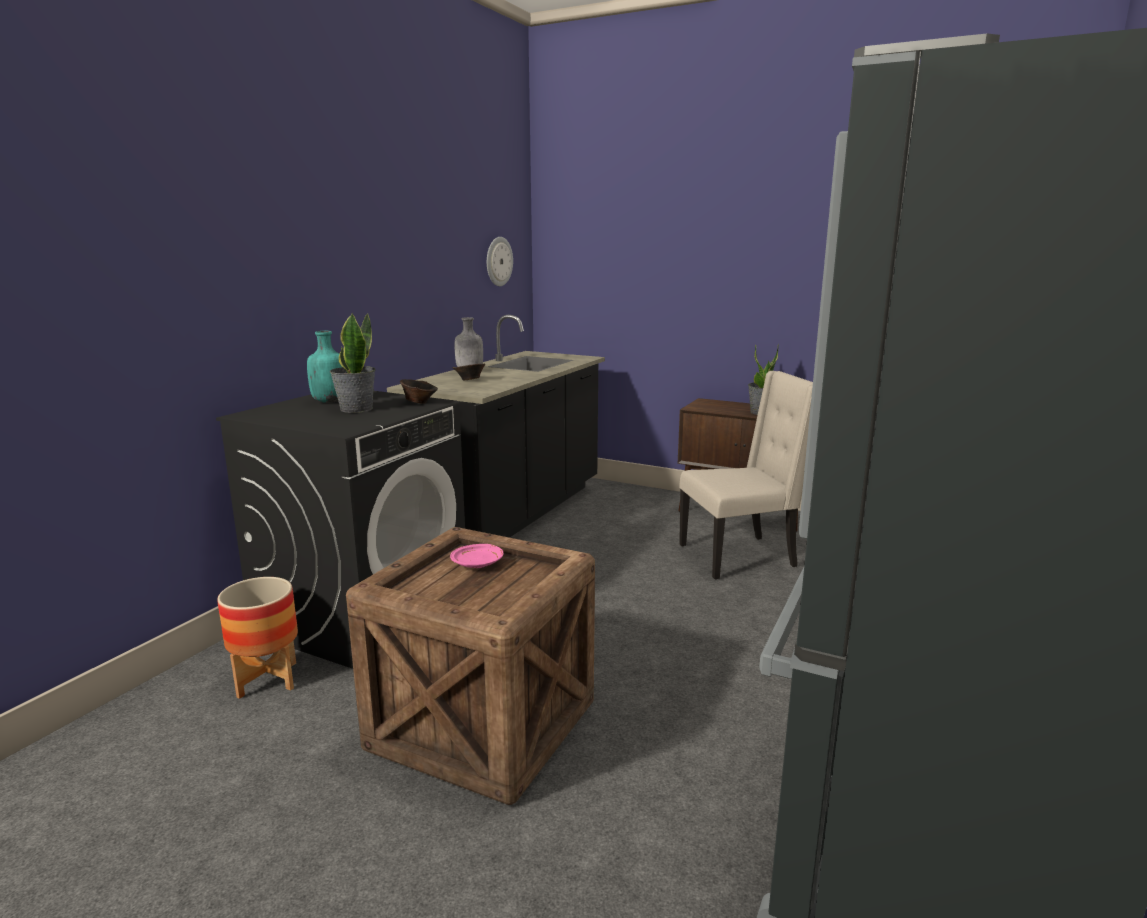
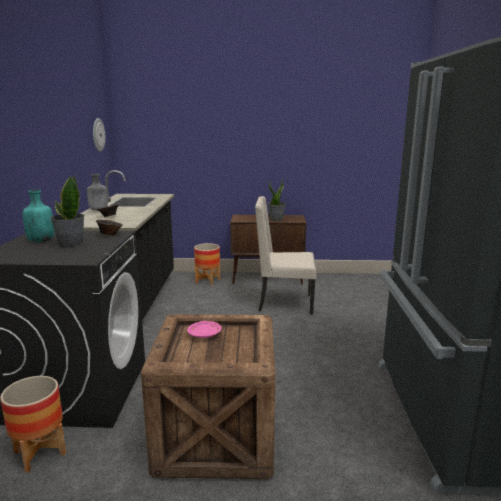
camera: 25 degrees left, 0 degrees up
(643, 502) = (208, 281): none -> planter
(739, 556) = (284, 303): beige chair -> beige chair turned 135 degrees counterclockwise

